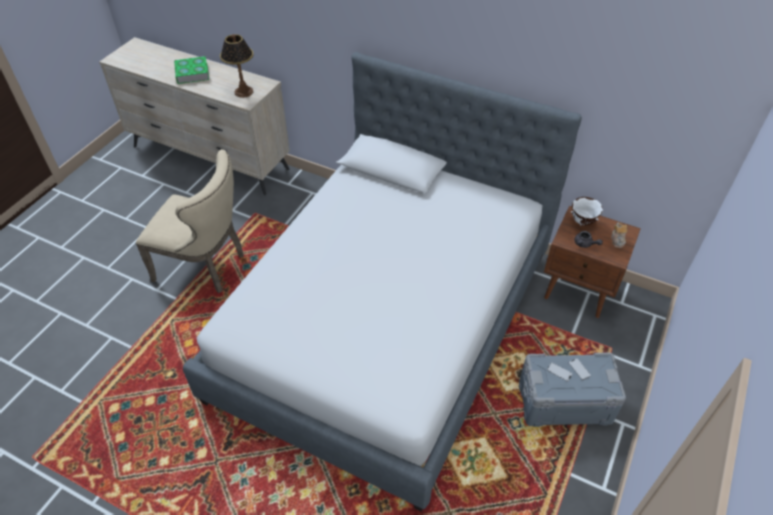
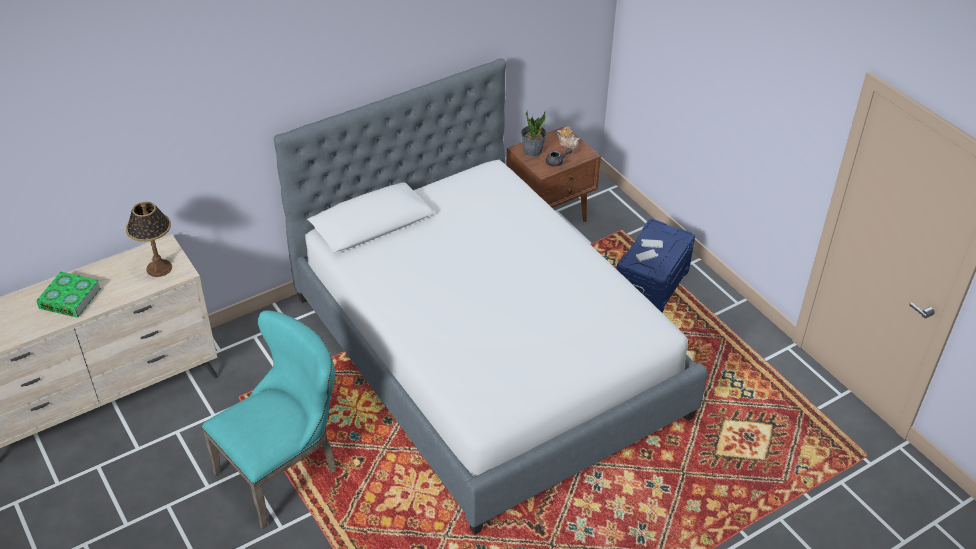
camera: 60 degrees left, 5 degrees down
(206, 266) = (284, 470): beige chair -> turquoise chair
(565, 403) = (652, 284): grey storage box -> blue storage box
(582, 222) = (532, 151): white bowl -> potted plant

